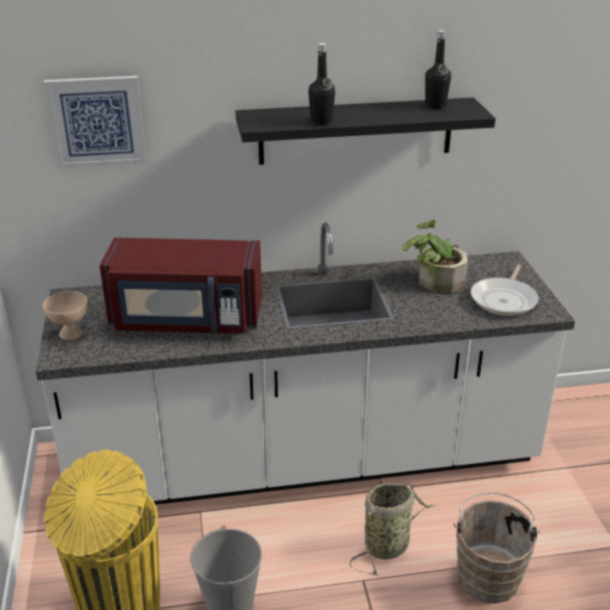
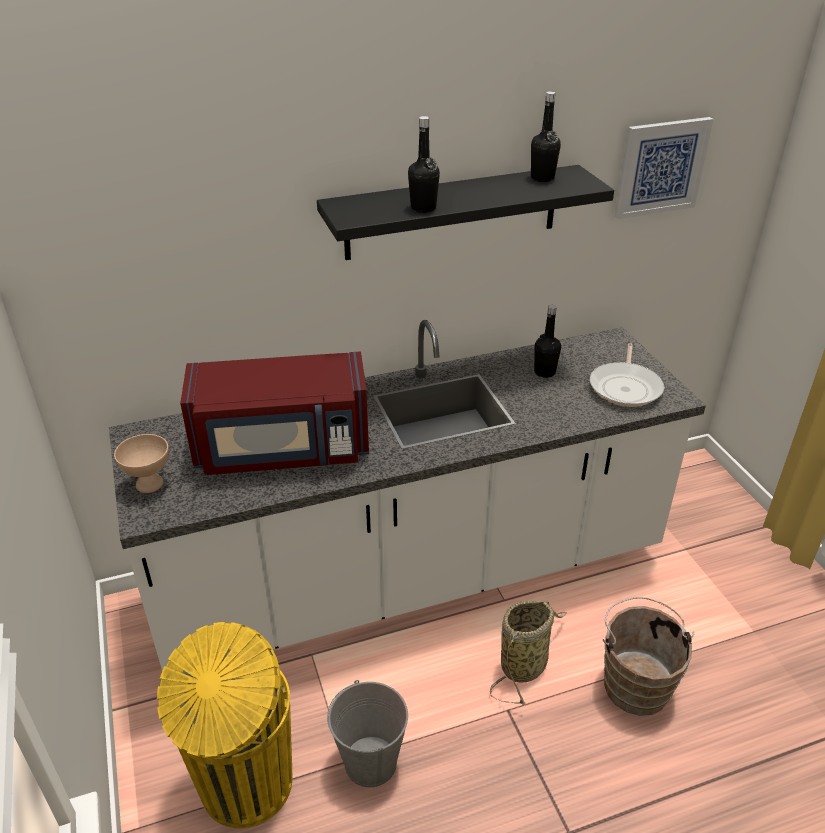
camera: 10 degrees left, 5 degrees up
(97, 121) = (152, 227): picture -> picture (661, 167)
(434, 281) = (544, 372): potted plant -> black bottle

